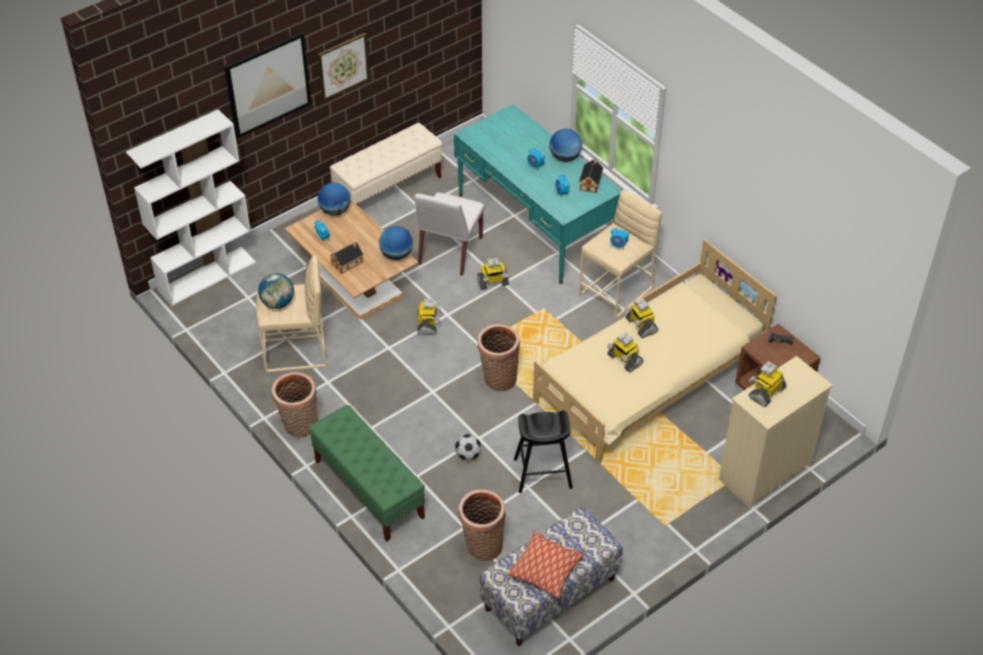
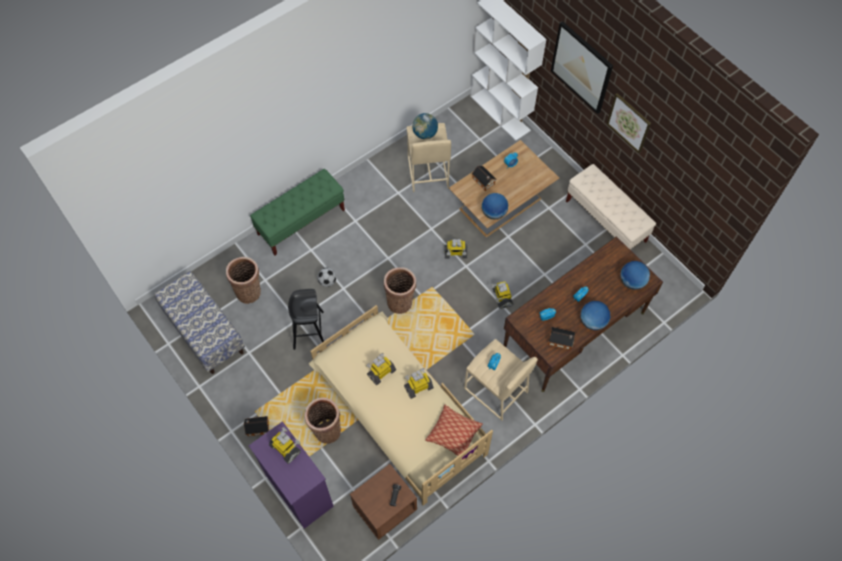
camera: 90 degrees right, 15 degrees up
(299, 427) = (358, 179): basket -> basket (326, 429)
(335, 211) = (541, 170): globe -> globe (632, 282)
(450, 252) = (535, 267): white chair -> none
(535, 223) = (574, 330): turquoise desk -> brown desk
(545, 570) = (187, 310): pillow -> pillow (453, 434)
(687, 521) = (257, 428): none -> toy house
(763, 472) = (299, 490): beige dresser -> purple dresser

